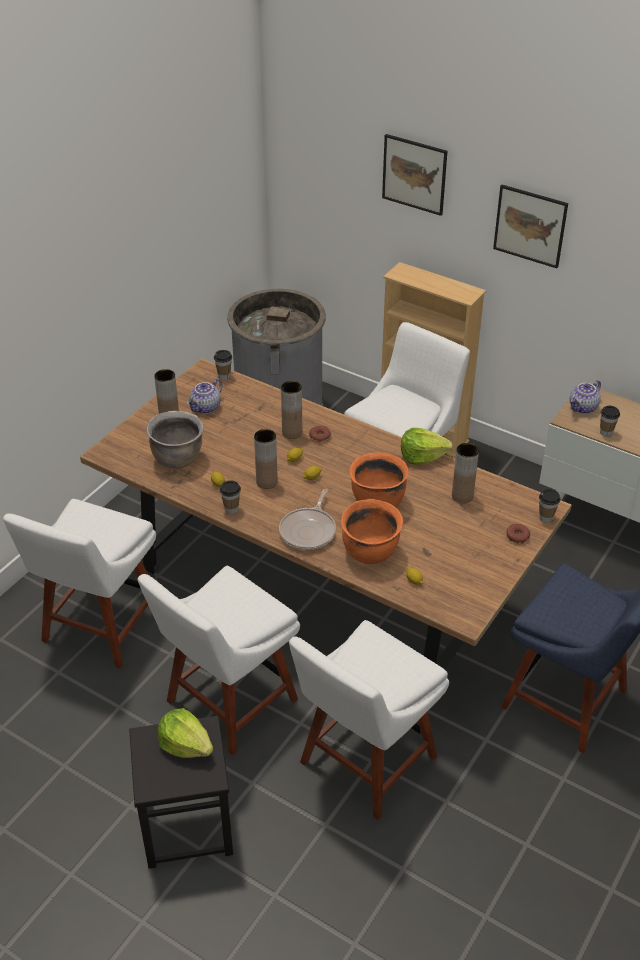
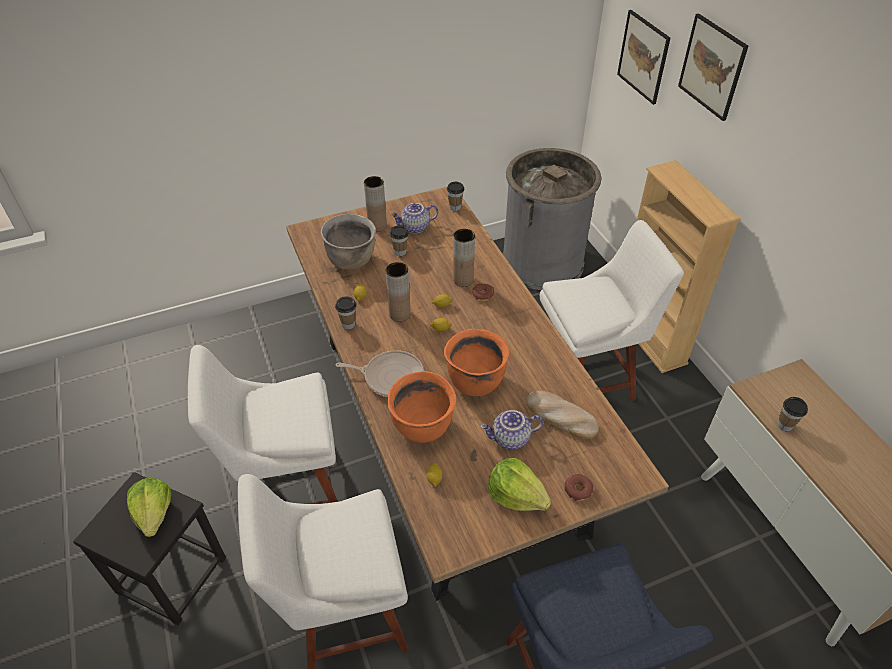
camera: 35 degrees right, 5 degrees up
(99, 628) = (259, 373): white chair -> none
(309, 530) = (390, 377): frying pan -> frying pan turned 135 degrees counterclockwise
(422, 456) = (558, 357): lettuce -> lettuce (516, 495)
(462, 496) = (560, 417): brown vase -> bread
(530, 226) = (805, 160): picture -> picture (643, 57)
(546, 518) = (626, 486): cup -> cup (400, 252)
(583, 408) = (781, 386): teapot -> teapot (510, 439)

